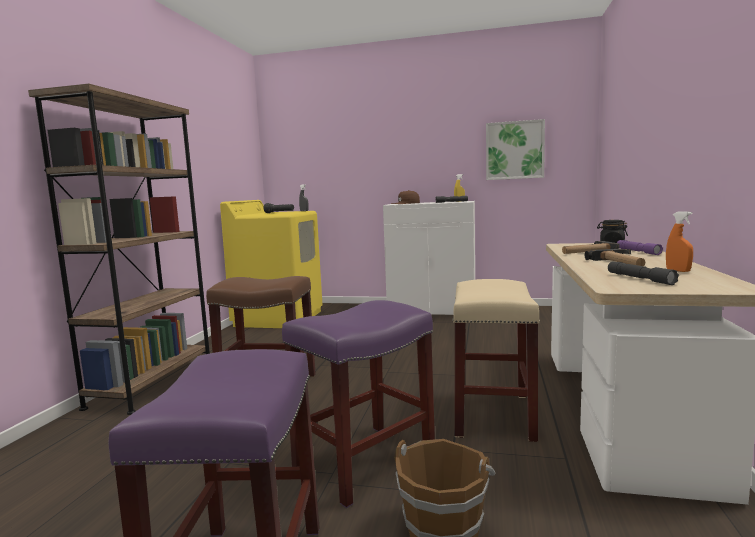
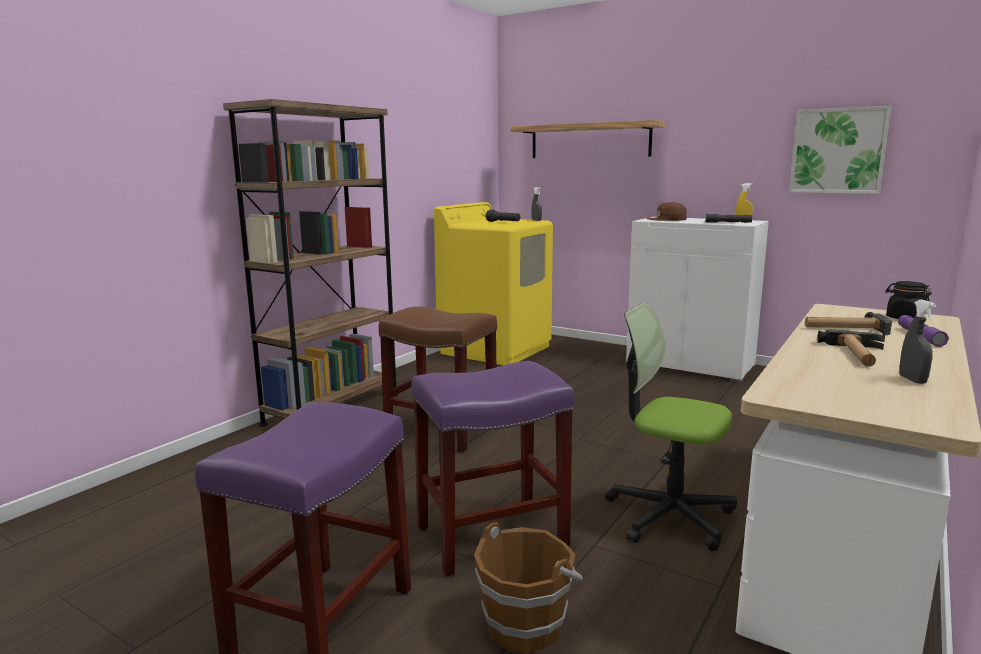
camera: 20 degrees right, 5 degrees up
(337, 149) = (589, 141): none -> shelf
(492, 414) = (669, 515): beige stool -> office chair
(639, 279) = (833, 386): grey flashlight -> none
(678, 271) = (912, 380): orange spray bottle -> grey spray bottle

